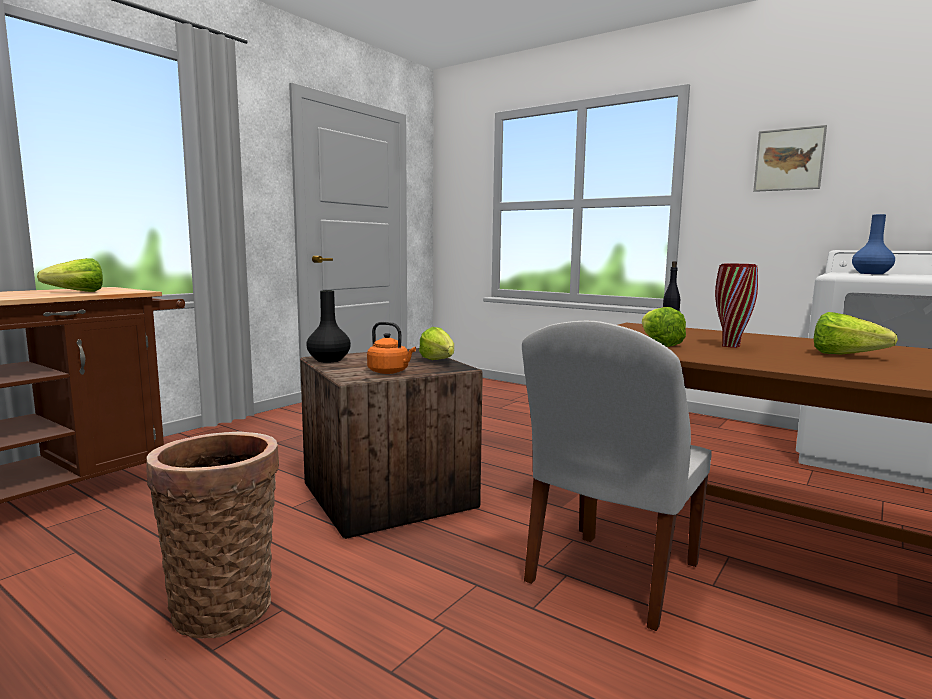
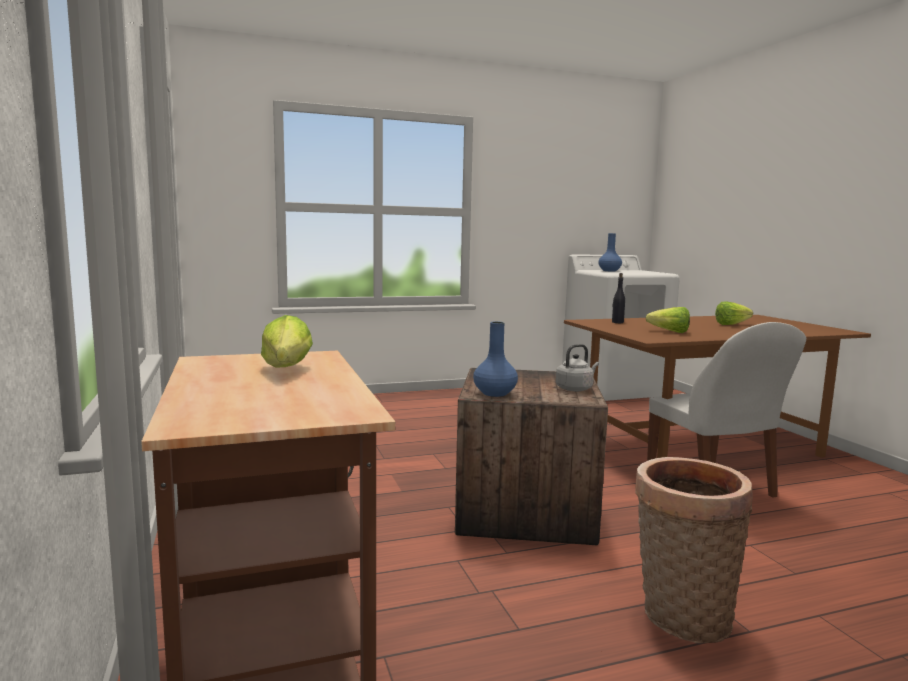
camera: 55 degrees left, 0 degrees up
(329, 360) = (494, 393): black vase -> blue vase
(390, 372) = (575, 389): orange kettle -> grey kettle
(439, 362) = (550, 374): lettuce -> none
(731, 346) = (689, 327): red vase -> none
(789, 159) = (541, 188): picture -> none

